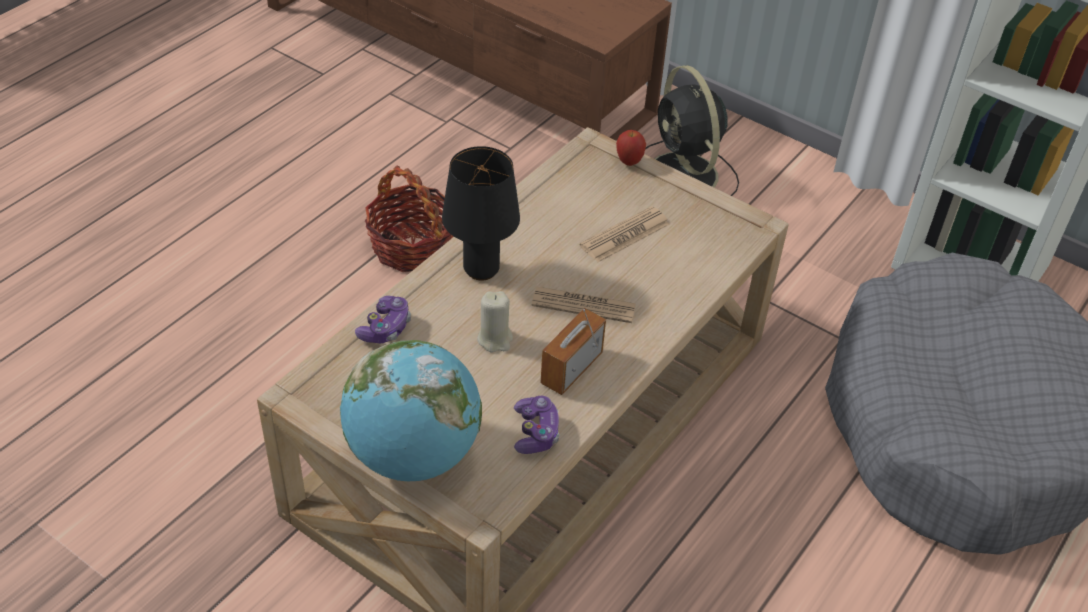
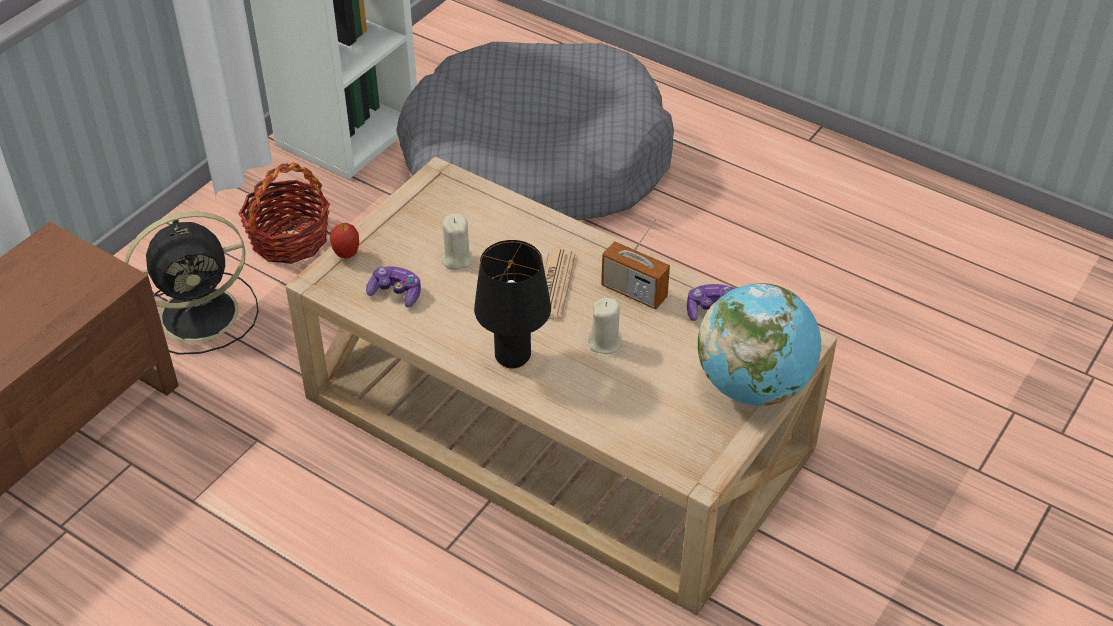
camera: 90 degrees left, 0 degrees up
(385, 328) = (604, 419): game controller -> game controller (396, 293)
(412, 246) = (304, 544): basket -> basket (289, 239)
(625, 235) = (456, 259): newspaper -> beige candle

